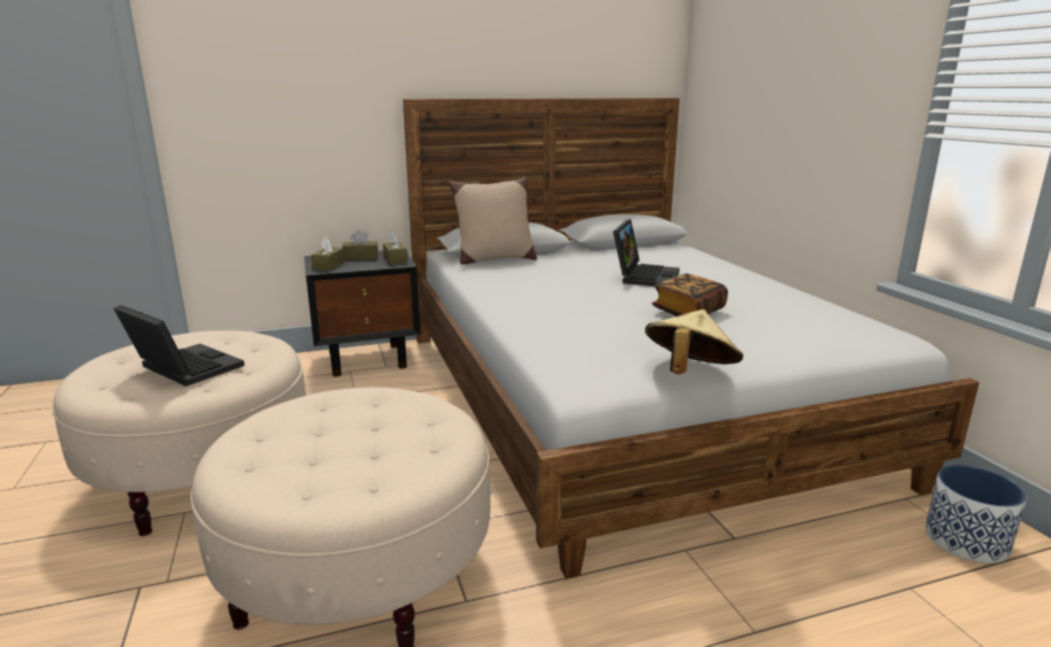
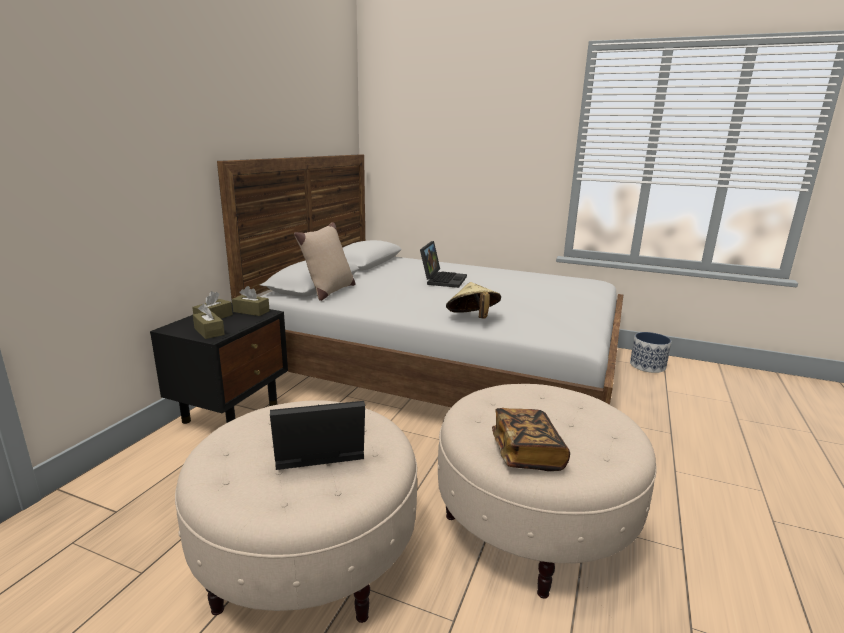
camera: 50 degrees left, 0 degrees up
(644, 276) = (442, 280): laptop -> laptop turned 45 degrees clockwise
(688, 312) = (515, 293): book -> book (526, 453)
(689, 373) = (598, 320): beige hat -> beige hat (472, 318)

